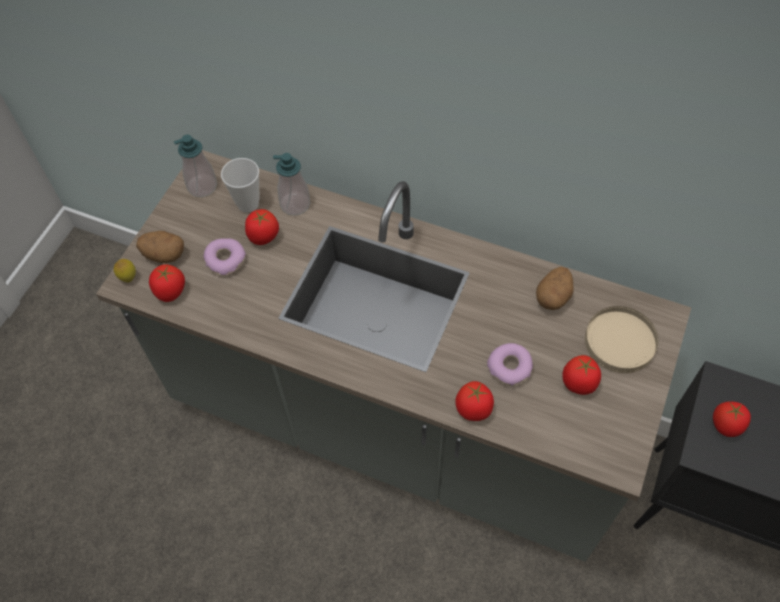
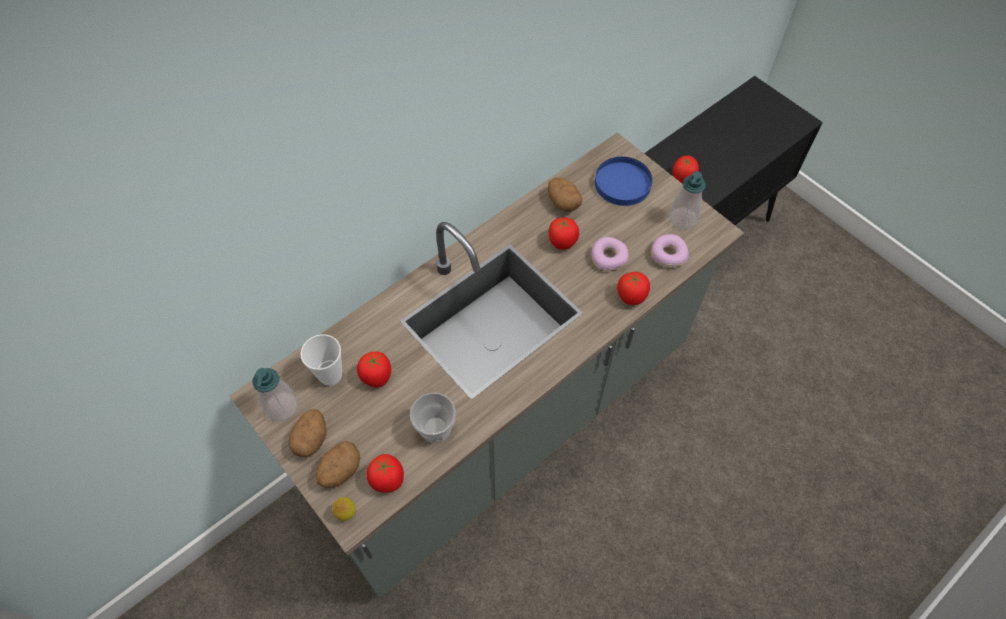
camera: 65 degrees left, 0 degrees up
(183, 221) = (311, 439): none -> potato
(225, 260) = (382, 418): donut -> donut (668, 255)
(234, 304) = (435, 429): none -> cup
(295, 204) = (358, 337): soap dispenser -> soap dispenser (683, 219)
(579, 383) = (643, 223): tomato -> tomato (562, 242)
(620, 341) = (622, 183): beige plate -> blue plate

